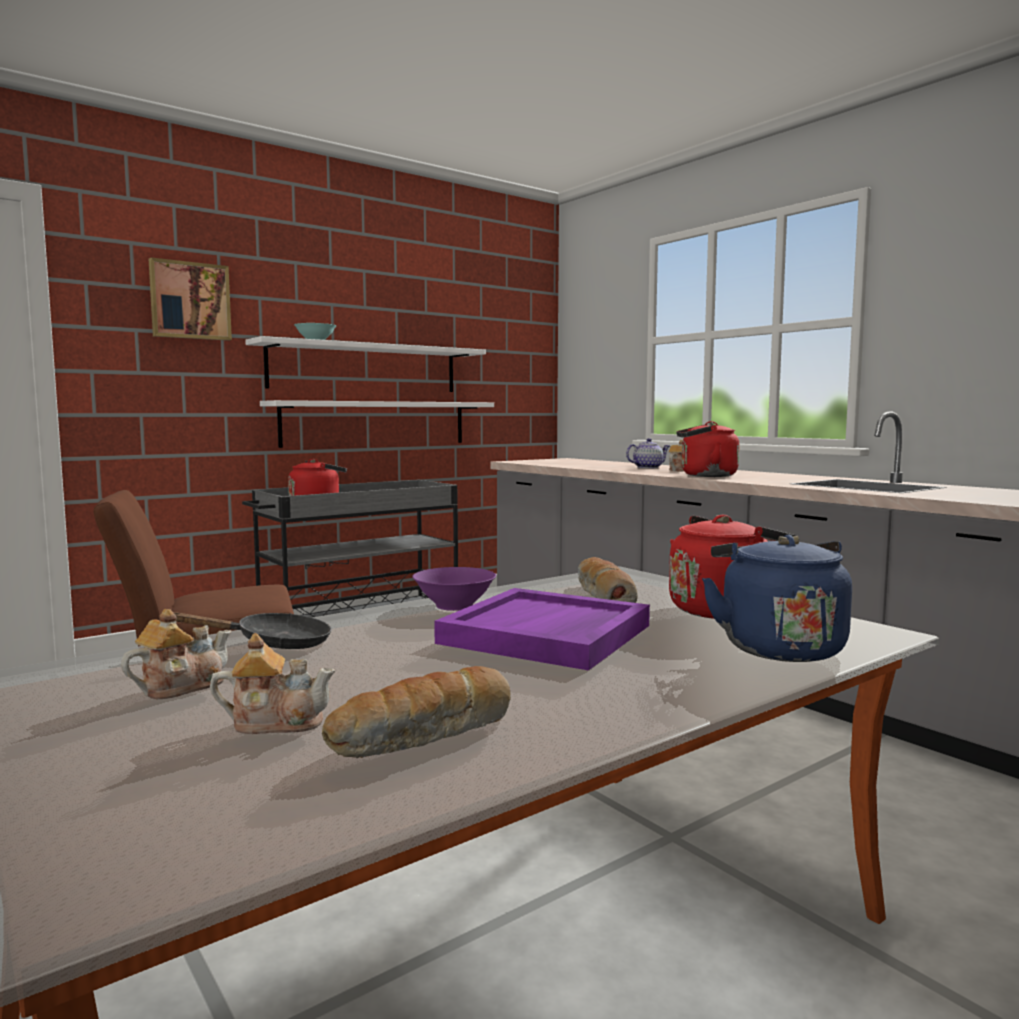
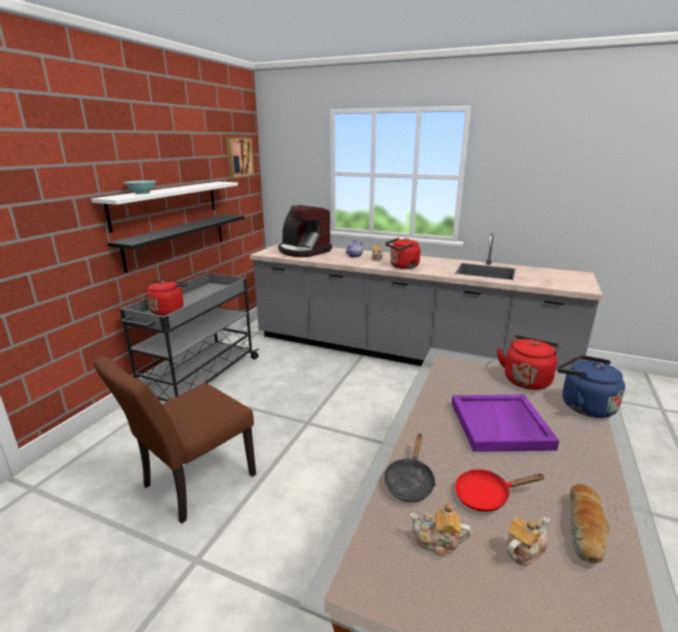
camera: 30 degrees left, 15 degrees up
(180, 687) = (437, 542): teapot -> teapot turned 90 degrees counterclockwise
(190, 301) = (46, 174): picture -> picture (238, 157)
(274, 644) = (409, 482): black frying pan -> black frying pan turned 150 degrees clockwise
(349, 675) = (486, 496): none -> red frying pan
(376, 423) = (177, 240): white shelf -> black shelf
(453, 606) = (425, 411): purple bowl -> none
(577, 462) = (303, 251): none -> coffee machine
(603, 595) = (467, 380): bread -> none

